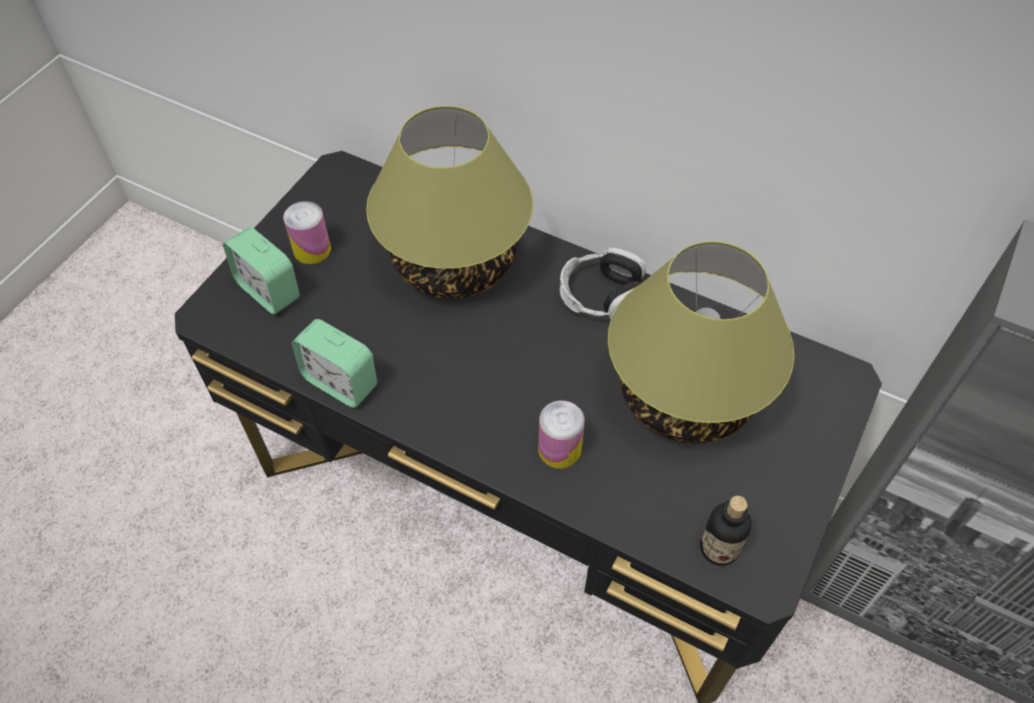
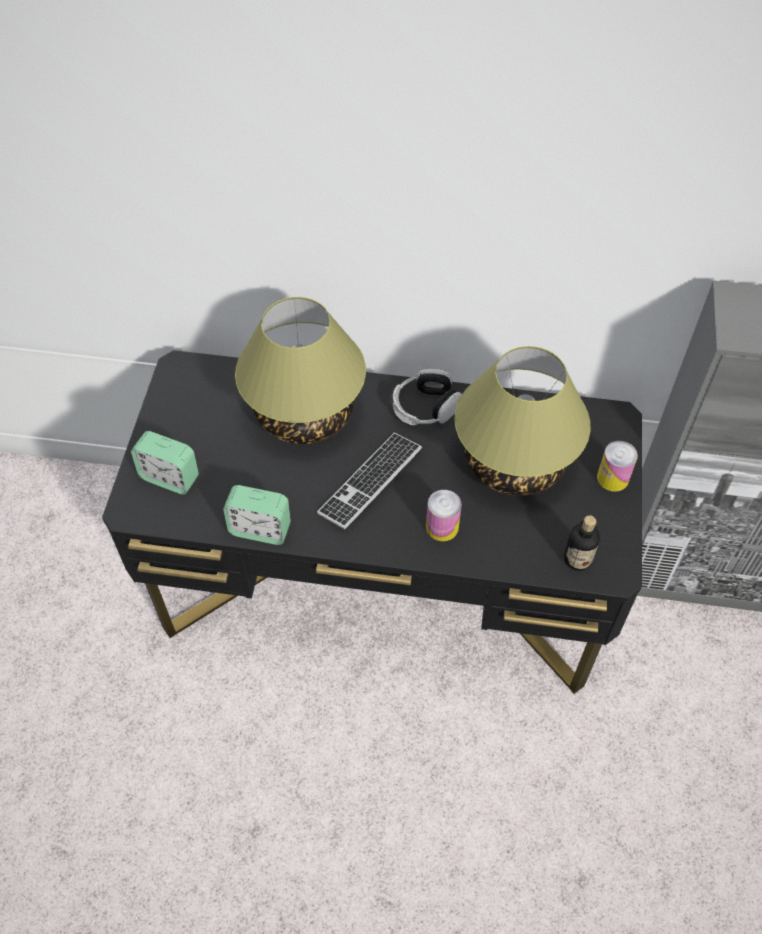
camera: 20 degrees left, 0 degrees up
(312, 249) = (188, 435): can -> can (612, 478)
(495, 365) = (370, 481): none -> keyboard

